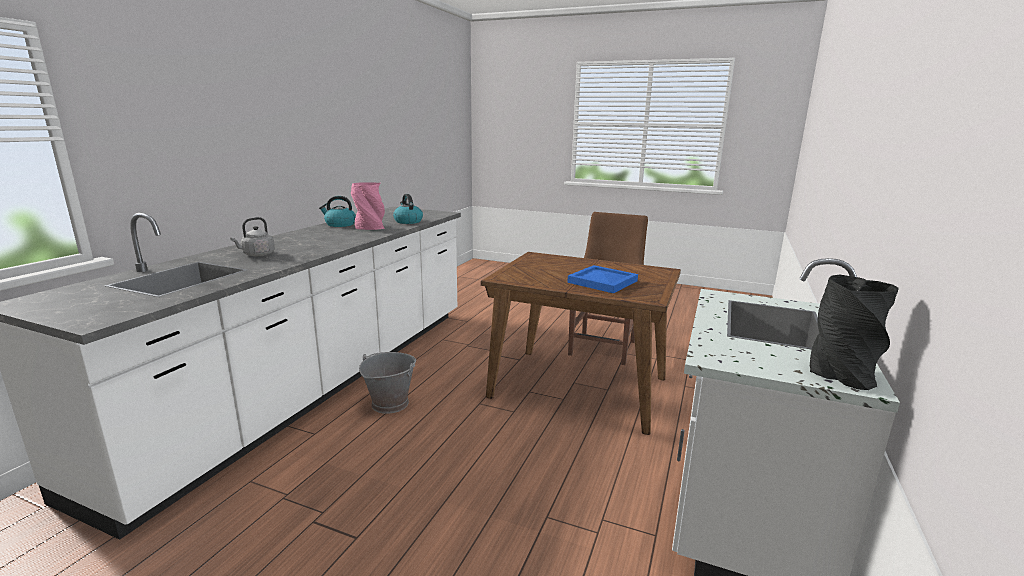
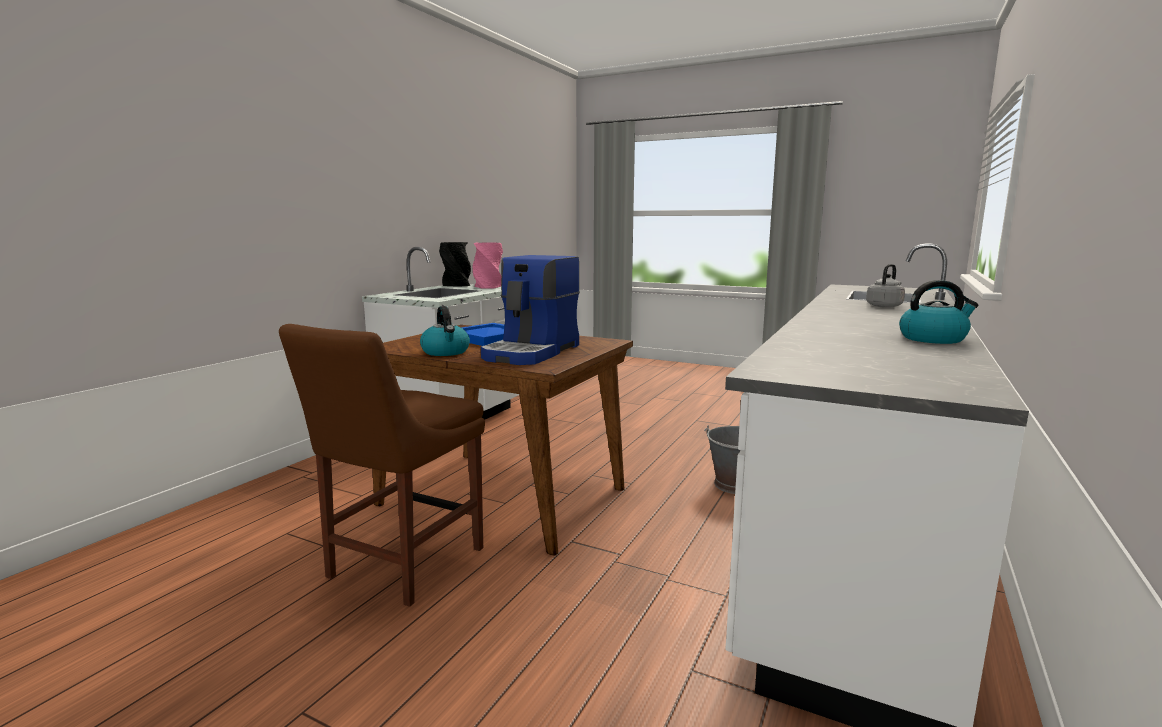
camera: 175 degrees left, 5 degrees down
(370, 228) = (851, 333): pink vase -> pink vase (487, 287)
(408, 221) = (813, 345): kettle -> kettle (446, 352)
(552, 266) = (532, 352): none -> coffee machine

